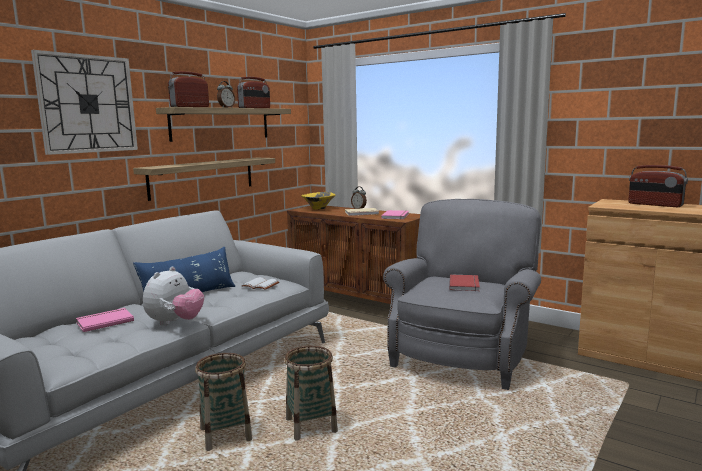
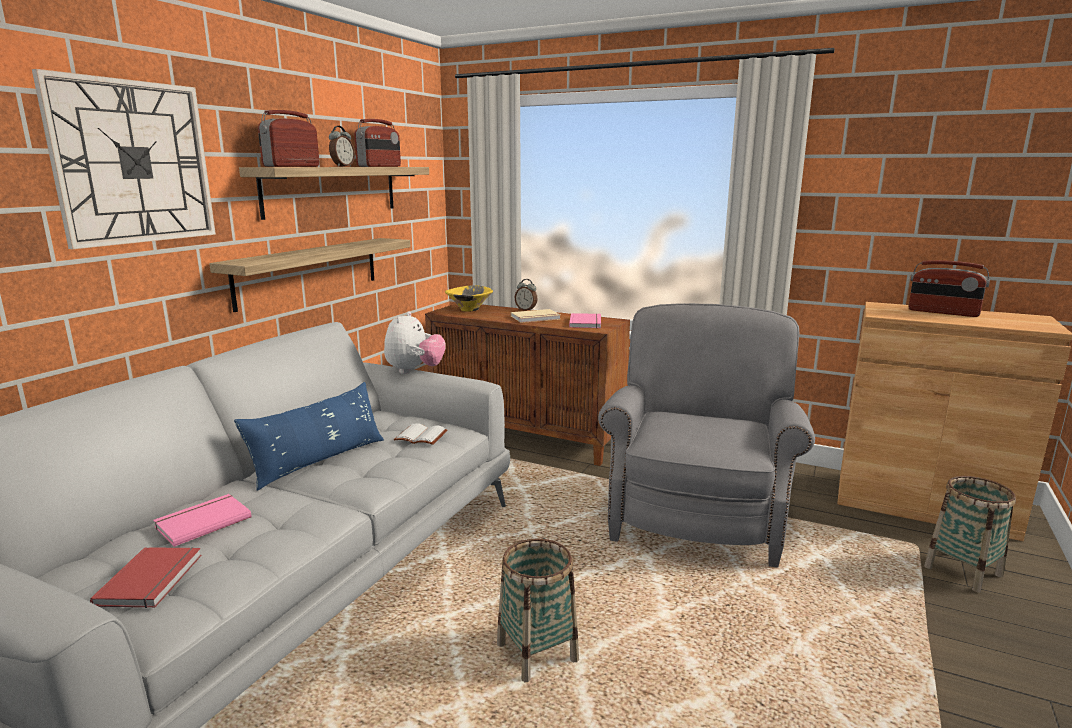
camera: 10 degrees left, 5 degrees up
(175, 322) = (318, 515): plush toy -> plush toy (414, 371)
(226, 435) = (416, 682): basket -> basket (963, 571)
(465, 284) = (710, 425): red book -> red book (153, 579)

